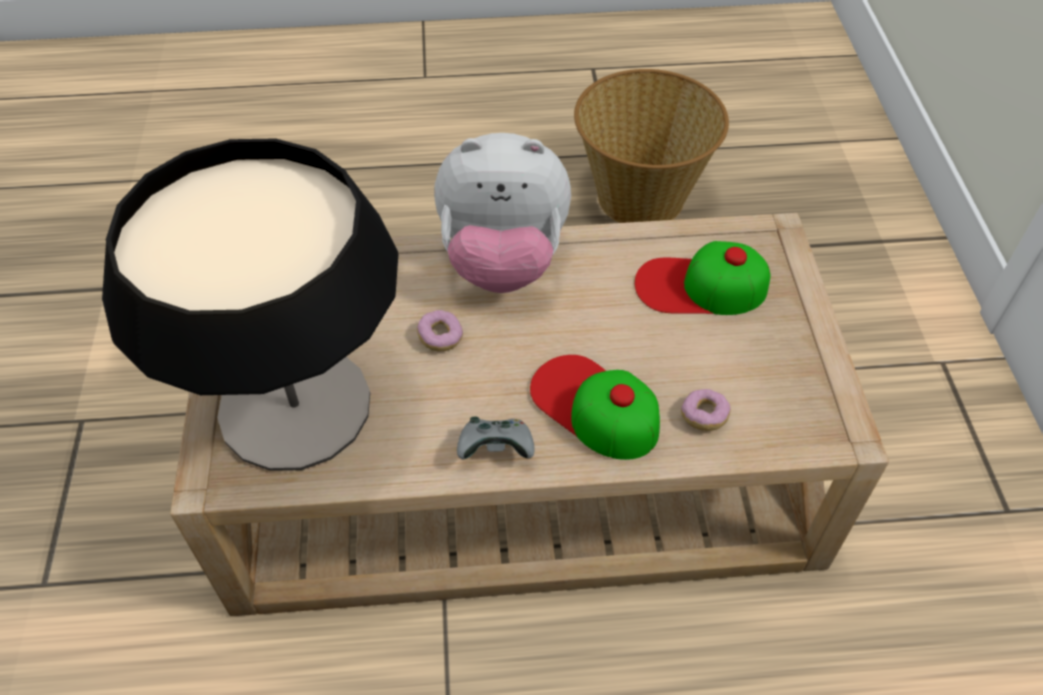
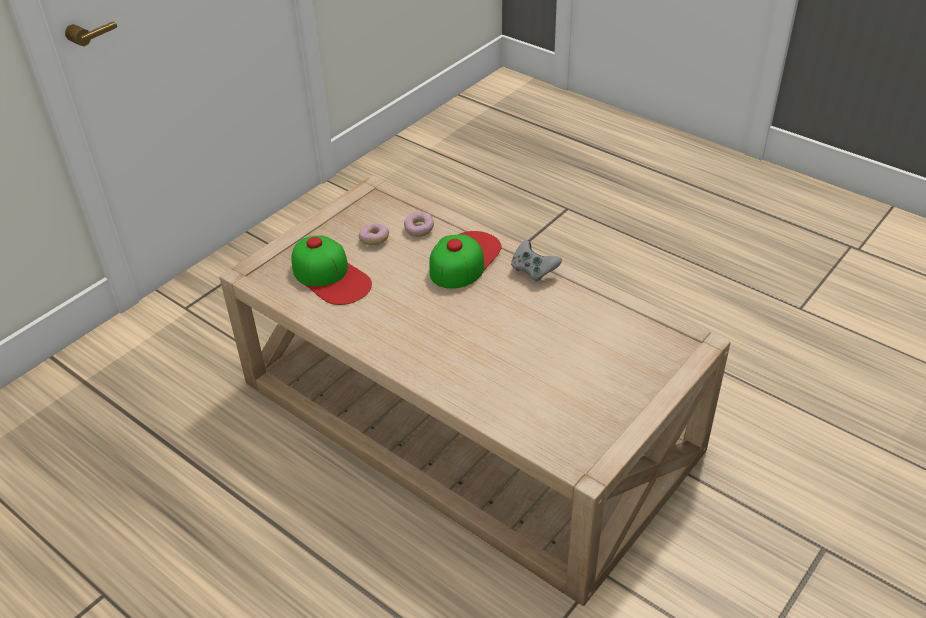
camera: 135 degrees left, 10 degrees down
(294, 406) = (621, 351): table lamp -> none
(440, 337) = (501, 339): donut -> donut (374, 240)
(503, 261) = (414, 355): plush toy -> none
(594, 407) = (464, 259): cap -> cap turned 150 degrees counterclockwise
(640, 196) = (149, 533): basket -> none

